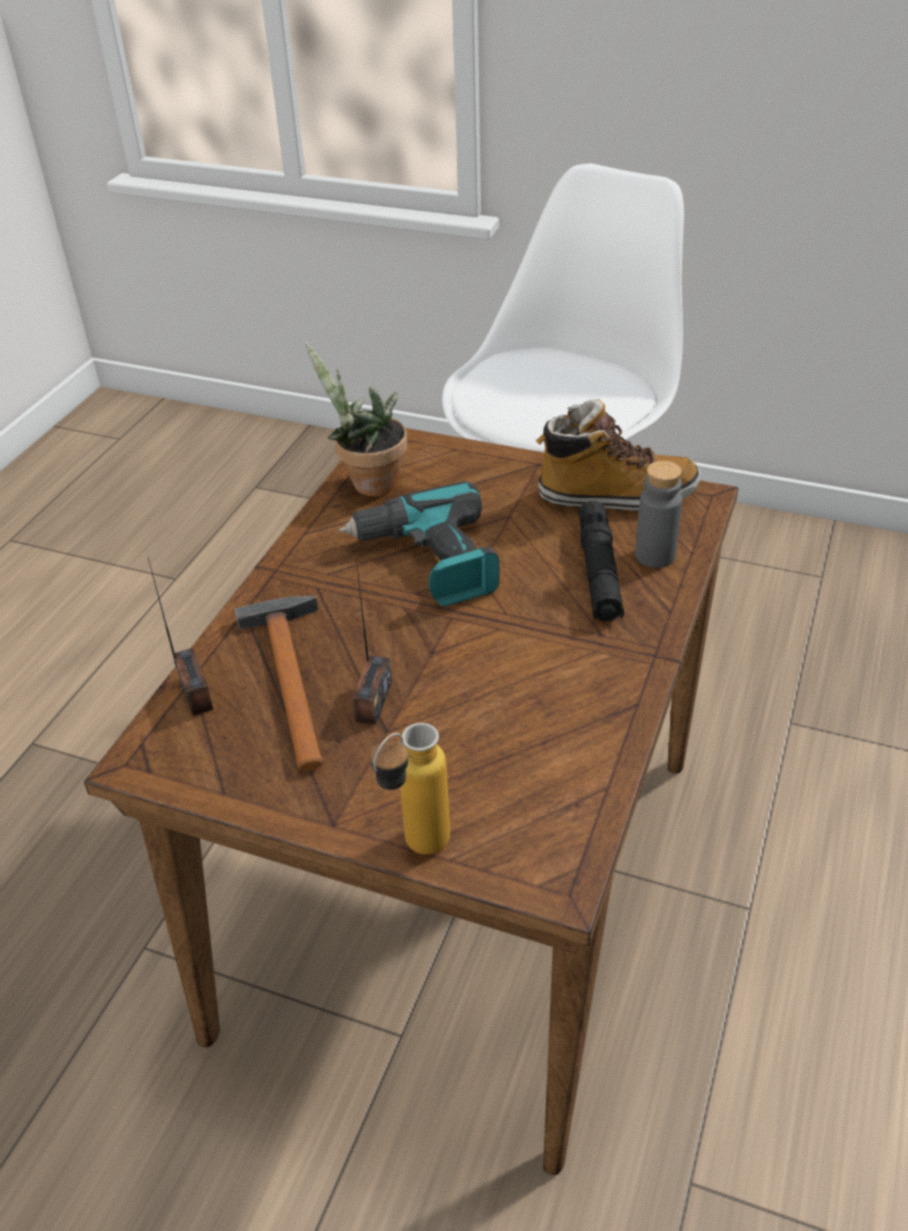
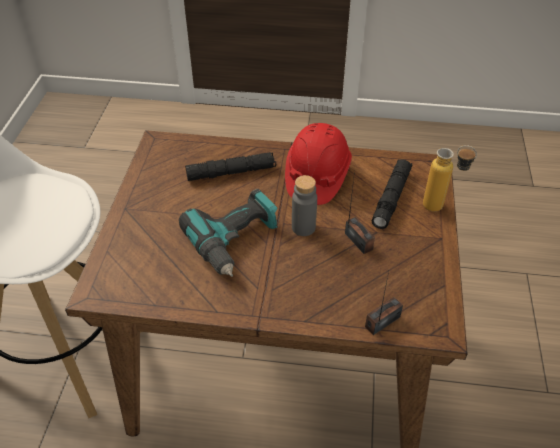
camera: 105 degrees left, 5 degrees up
(291, 676) = (352, 280): hammer -> none
(368, 483) = (153, 290): potted plant -> none
(373, 701) = (358, 241): radio -> radio turned 60 degrees clockwise
(470, 776) = (391, 198): none -> black flashlight
(562, 677) = (316, 176): none -> red hard hat
(616, 496) = (158, 172): boot -> none
(655, 555) = (213, 154): grey bottle -> grey bottle (303, 227)

